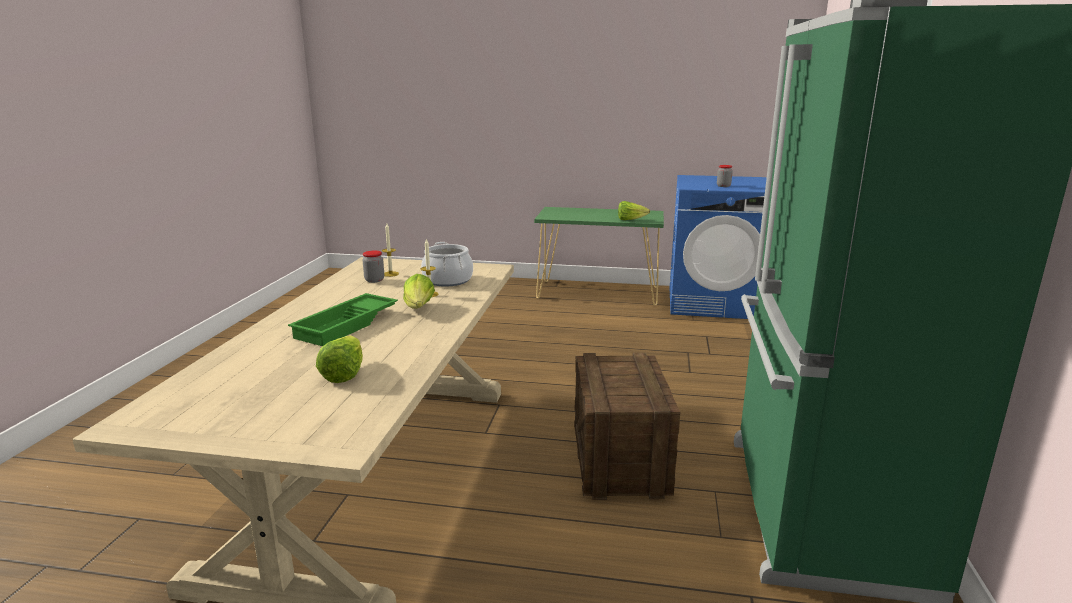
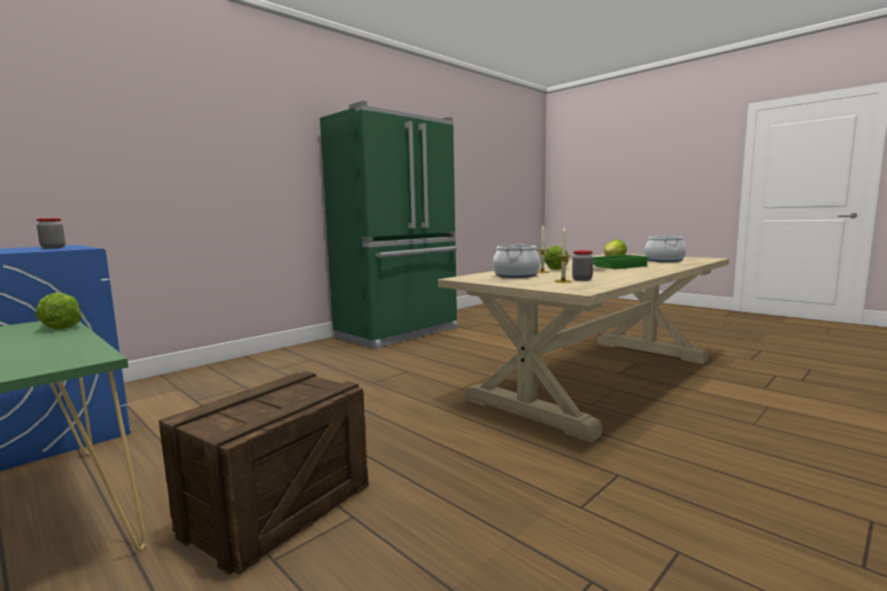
camera: 145 degrees left, 10 degrees down
(244, 383) = (664, 260): none -> cooking pot
(620, 461) = (447, 356): crate -> crate (278, 508)

